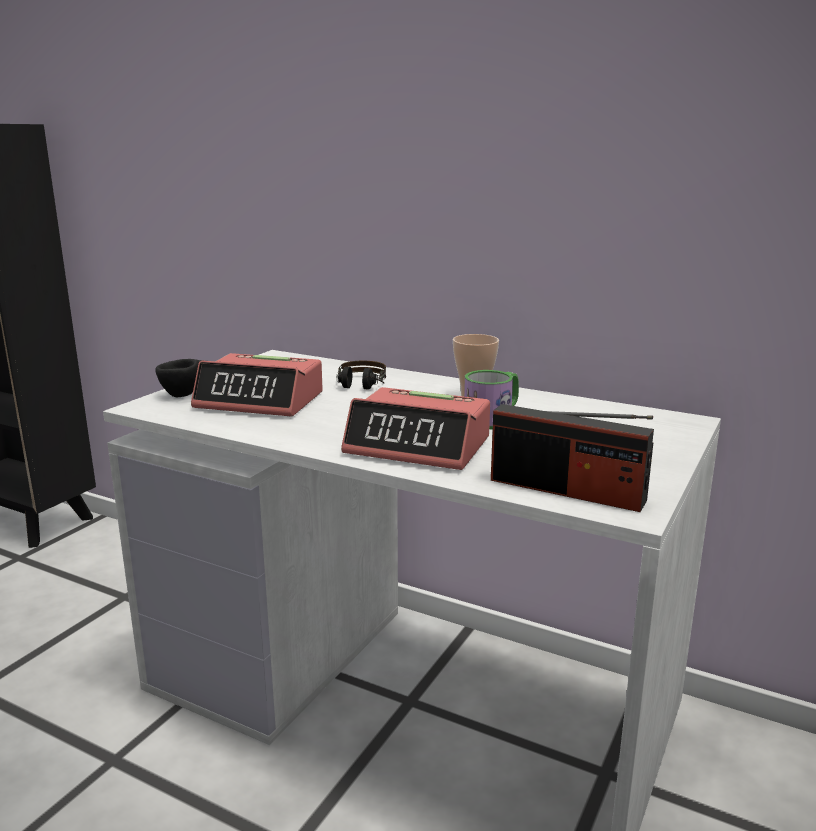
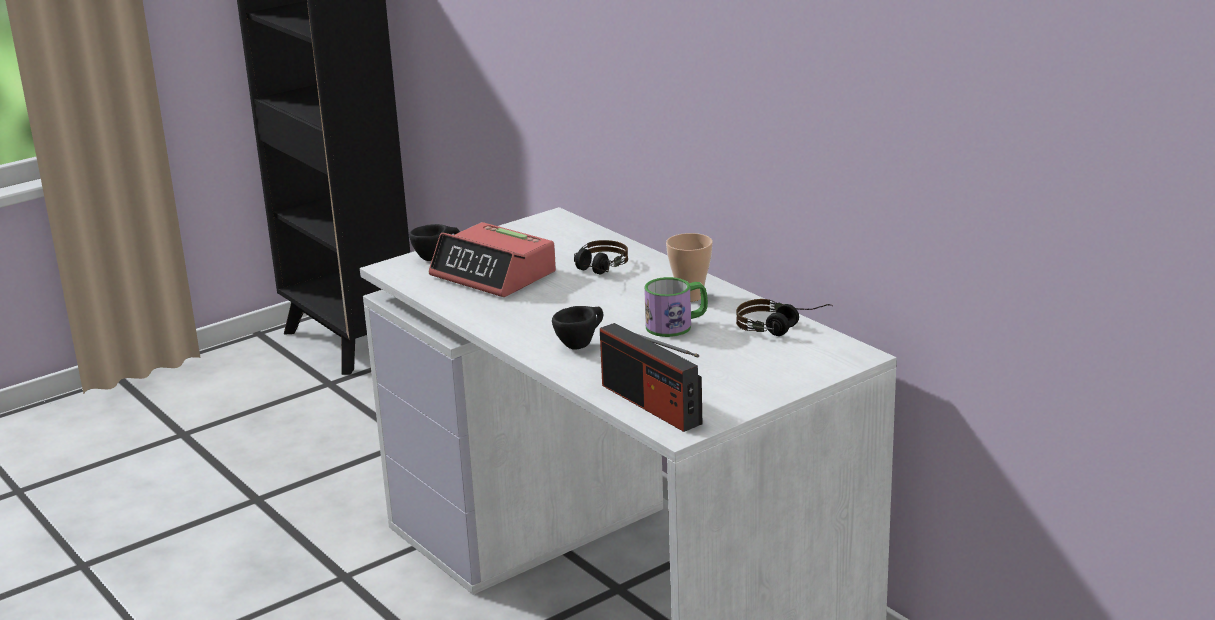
camera: 25 degrees right, 5 degrees up
(419, 446) = (580, 344): alarm clock -> black cup
(591, 409) = (782, 328): none -> headphones

